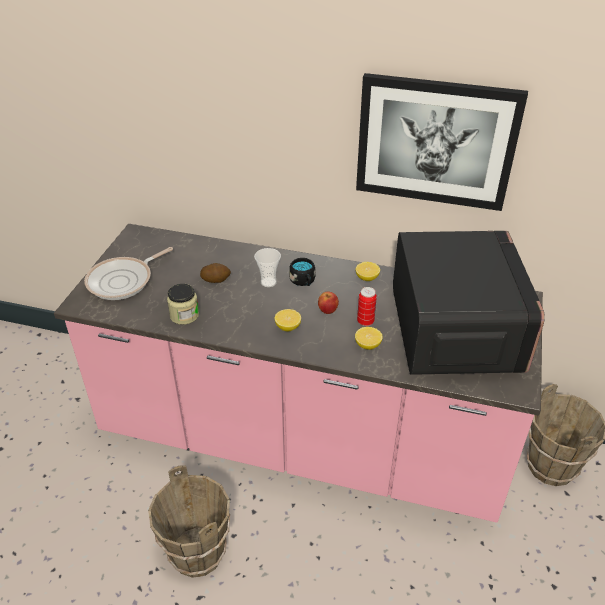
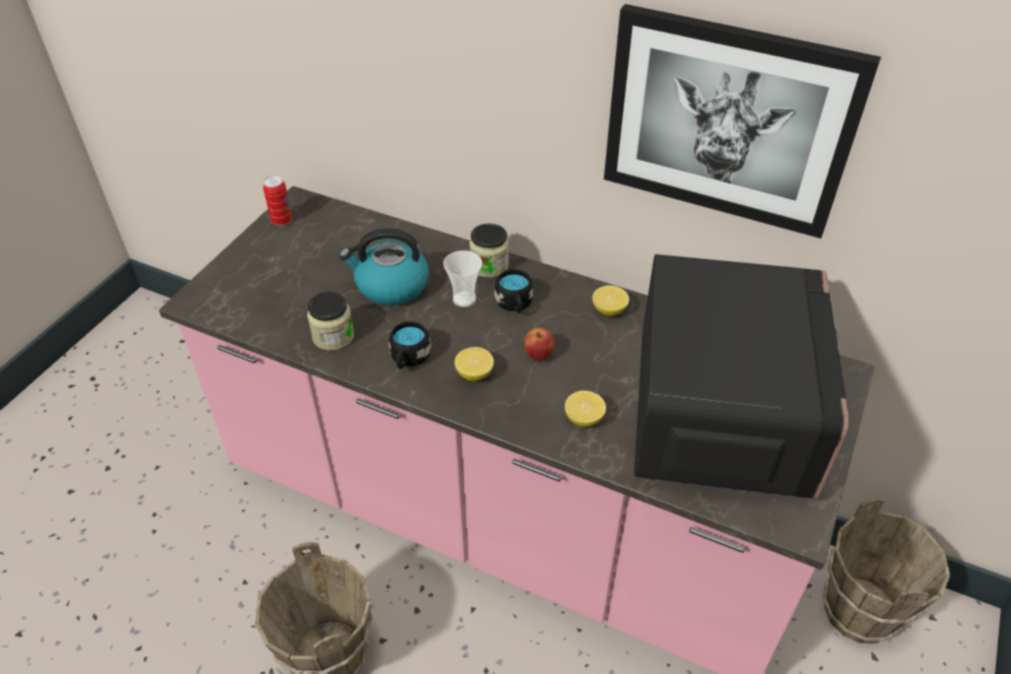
camera: 10 degrees right, 5 degrees up
(123, 281) = (264, 273): frying pan -> none
(216, 279) = (391, 286): potato -> kettle
(240, 323) = (409, 359): none -> black mug
(280, 259) = (489, 266): none -> jar
(365, 321) = (590, 380): can -> can (282, 221)

